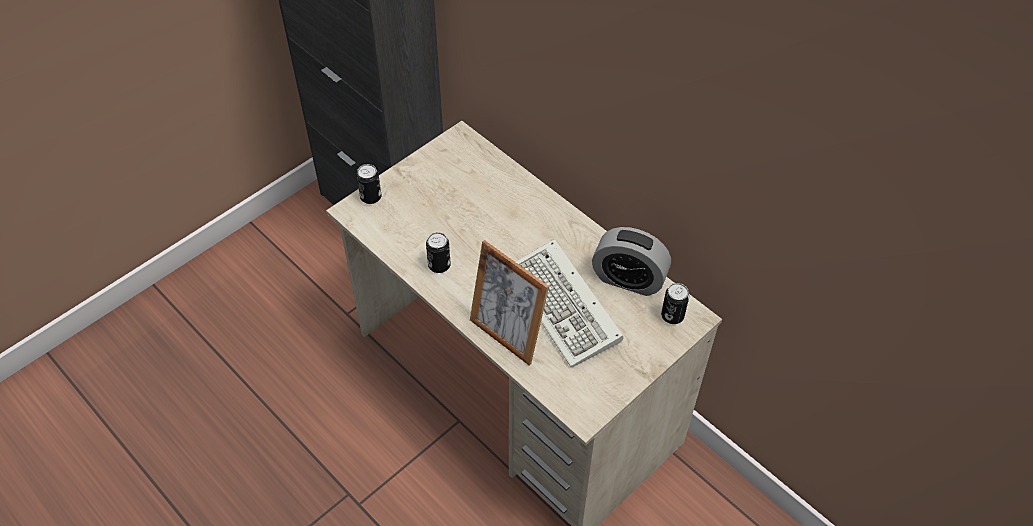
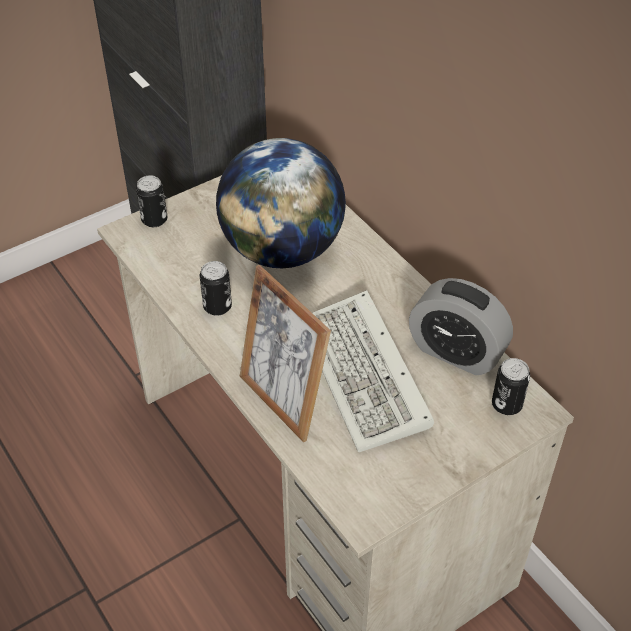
camera: 10 degrees right, 5 degrees down
(479, 211) = (283, 250): none -> globe

